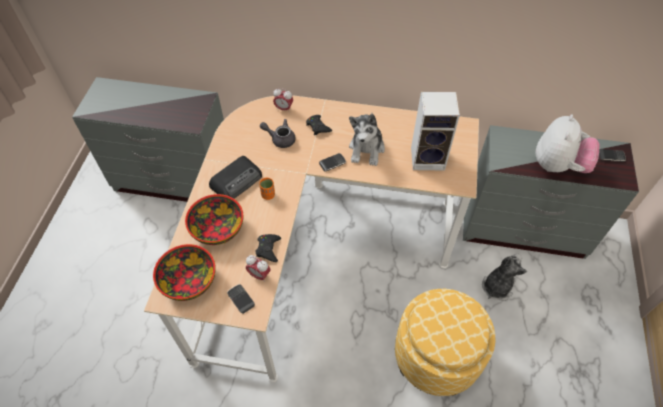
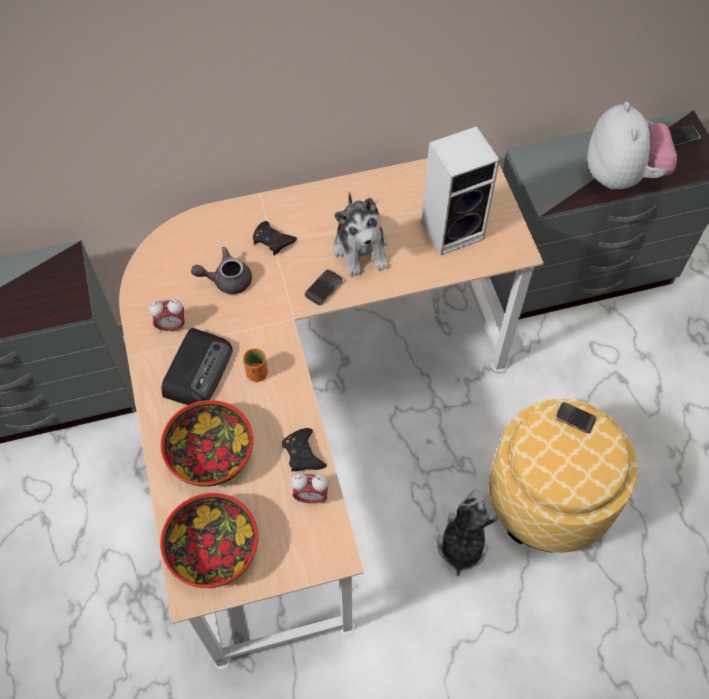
camera: 25 degrees left, 5 degrees up
(241, 299) = (304, 542): phone -> phone (574, 419)
(284, 108) = (205, 230): alarm clock -> alarm clock (171, 326)
(497, 286) = (582, 367): plush toy -> plush toy (462, 543)

